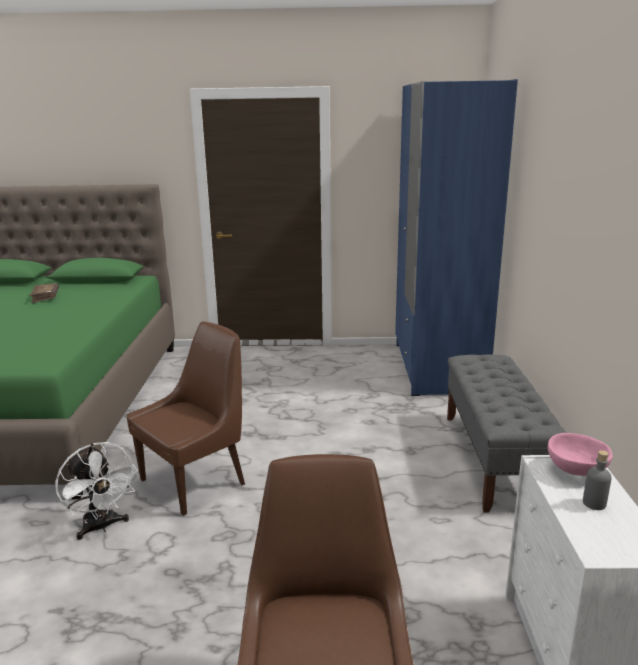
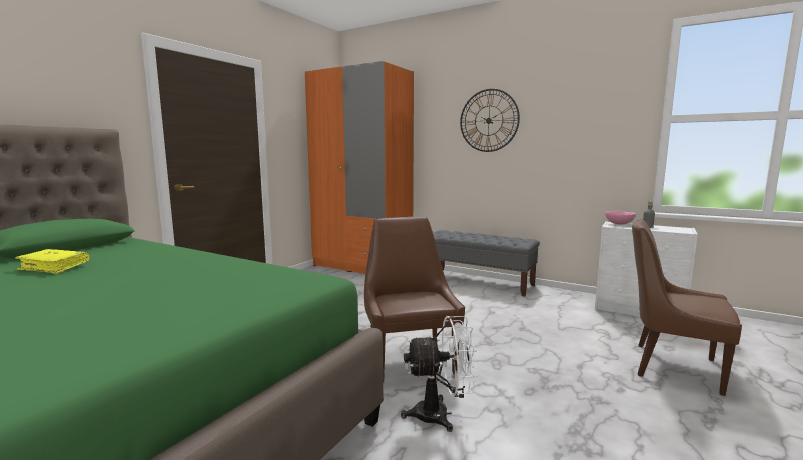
camera: 60 degrees left, 10 degrees down
(45, 297) = (54, 267): brown book -> yellow book
(437, 368) = (362, 266): blue wardrobe -> orange wardrobe
(562, 186) = (489, 120): none -> wall clock

